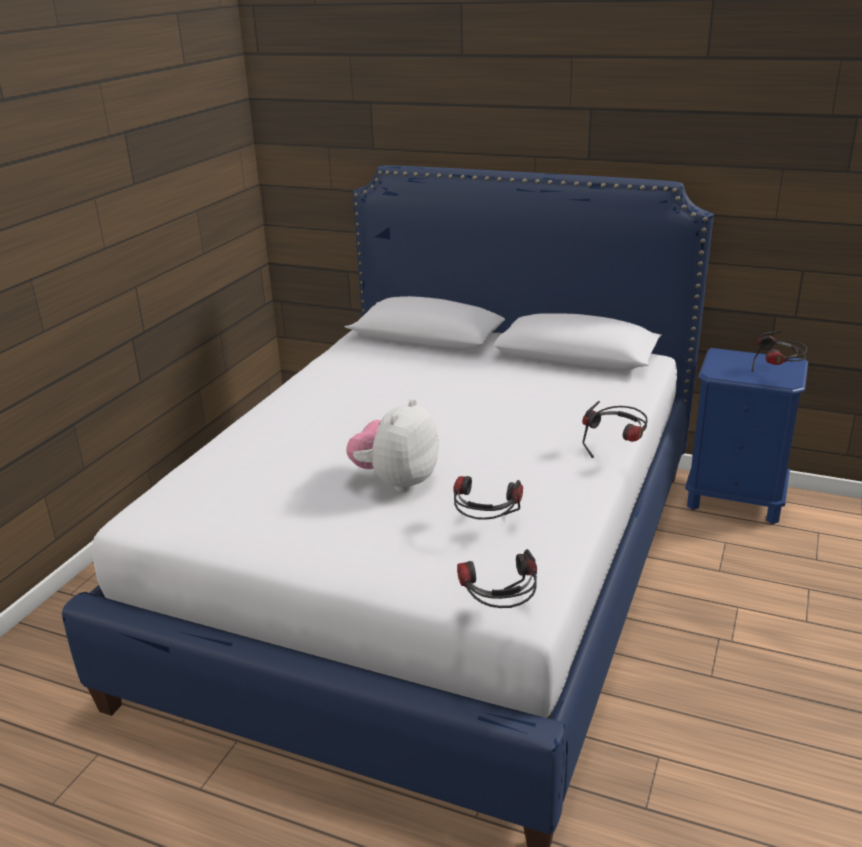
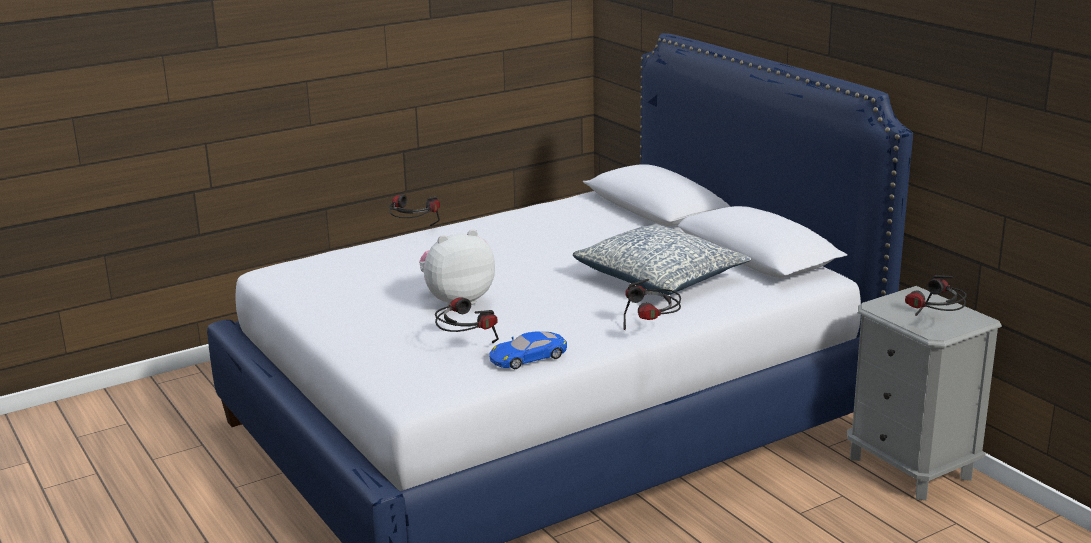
camera: 35 degrees right, 5 degrees down
(500, 614) = (391, 393): headphones -> headphones (413, 232)
(539, 398) = (661, 278): none -> pillow
(560, 517) = (528, 357): none -> blue toy car
(735, 499) = (911, 467): blue nightstand -> grey nightstand

